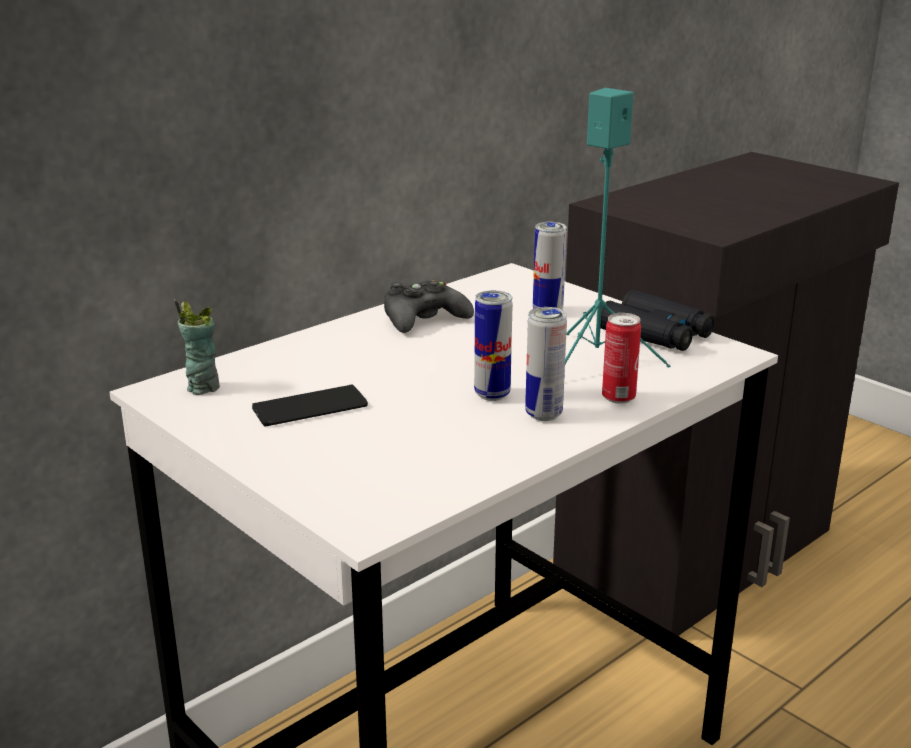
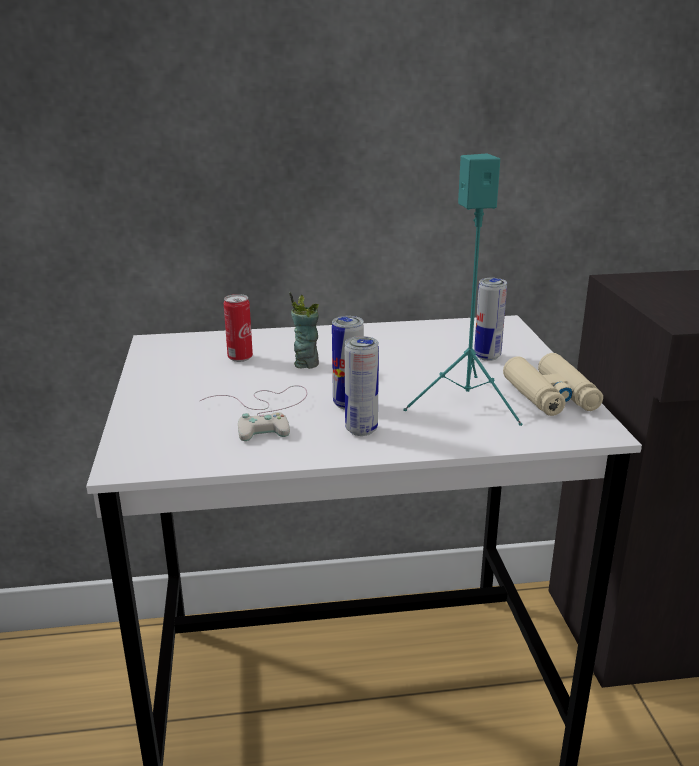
camera: 35 degrees right, 0 degrees up
(203, 387) = (182, 346): cup -> cup (306, 363)
(310, 407) = (220, 377): phone -> none
(424, 319) = (386, 339): black game controller -> none
(424, 428) = (266, 413): none -> white game controller
(618, 398) = (438, 436): can -> can (240, 358)
(655, 334) = (550, 396): black binoculars -> beige binoculars

